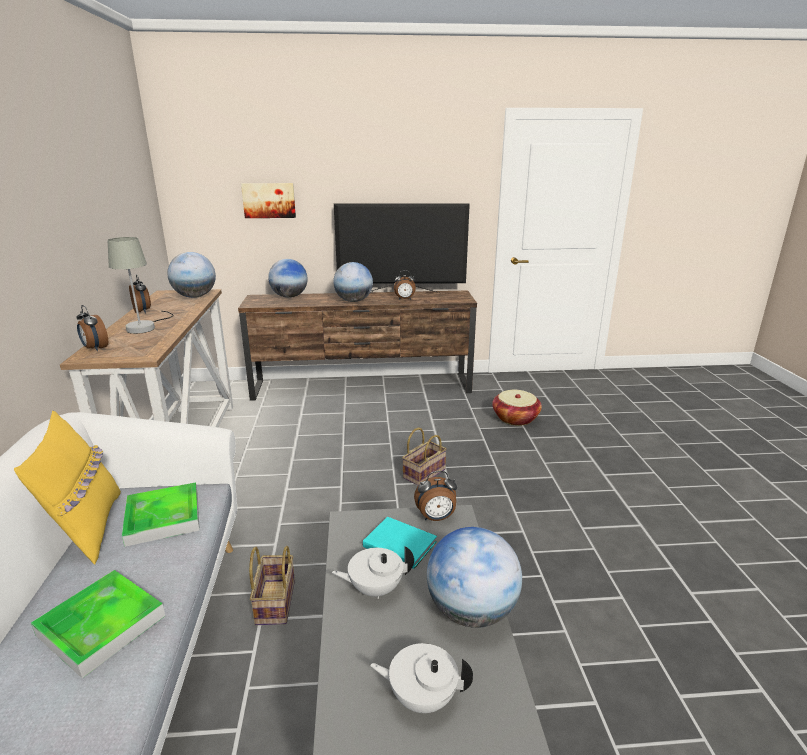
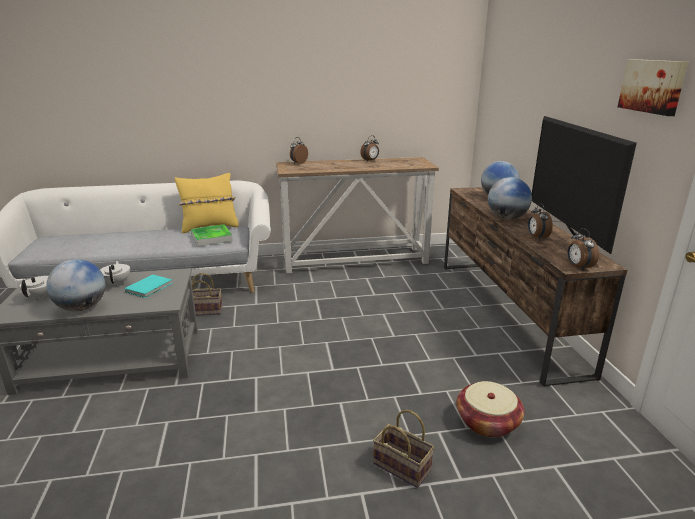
camera: 85 degrees right, 0 degrees up
(101, 625) = (140, 240): tray -> none
(146, 326) = (339, 165): grey table lamp -> none
(195, 296) = (411, 165): globe -> none
(269, 200) = (519, 104): picture -> picture (653, 86)
(424, 473) = (345, 356): basket -> basket (403, 466)
(436, 518) = (169, 297): alarm clock -> alarm clock (578, 267)

